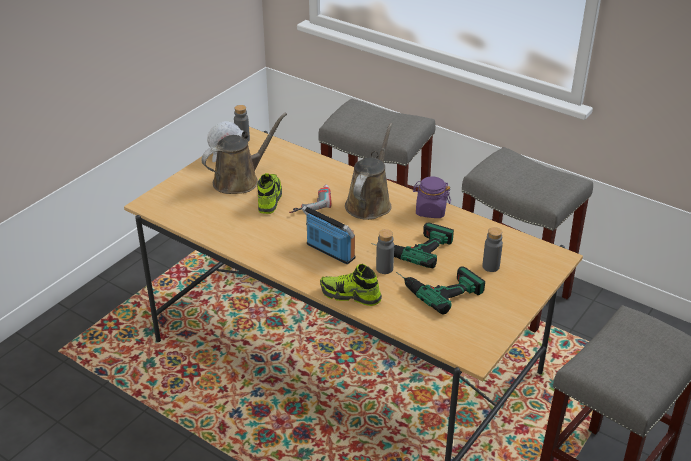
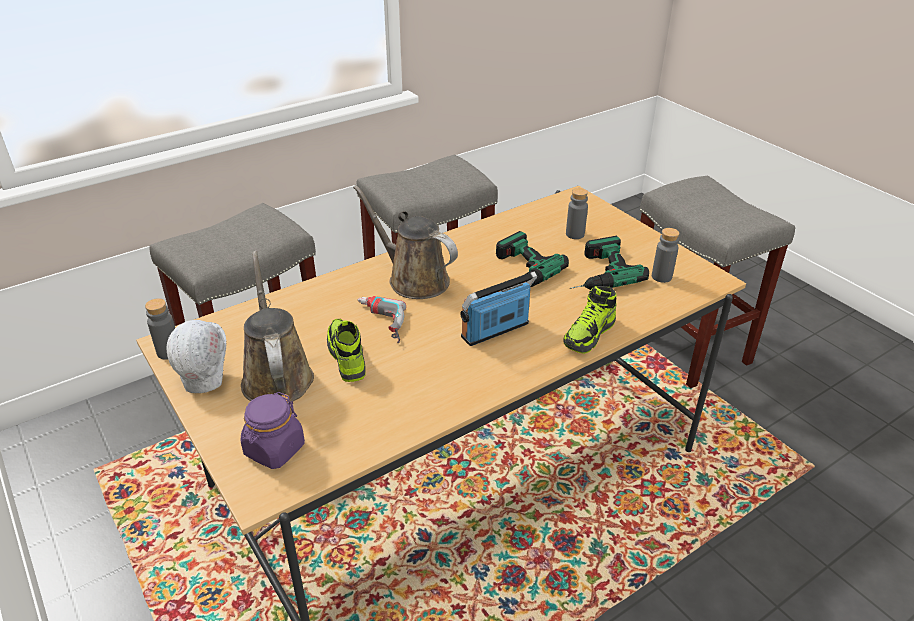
camera: 70 degrees left, 0 degrees up
(269, 199) = (346, 357): shoe -> shoe turned 45 degrees clockwise
(384, 268) = (549, 299): grey bottle -> grey bottle (661, 277)
(430, 211) = (457, 244): purple jar -> purple jar (274, 450)

